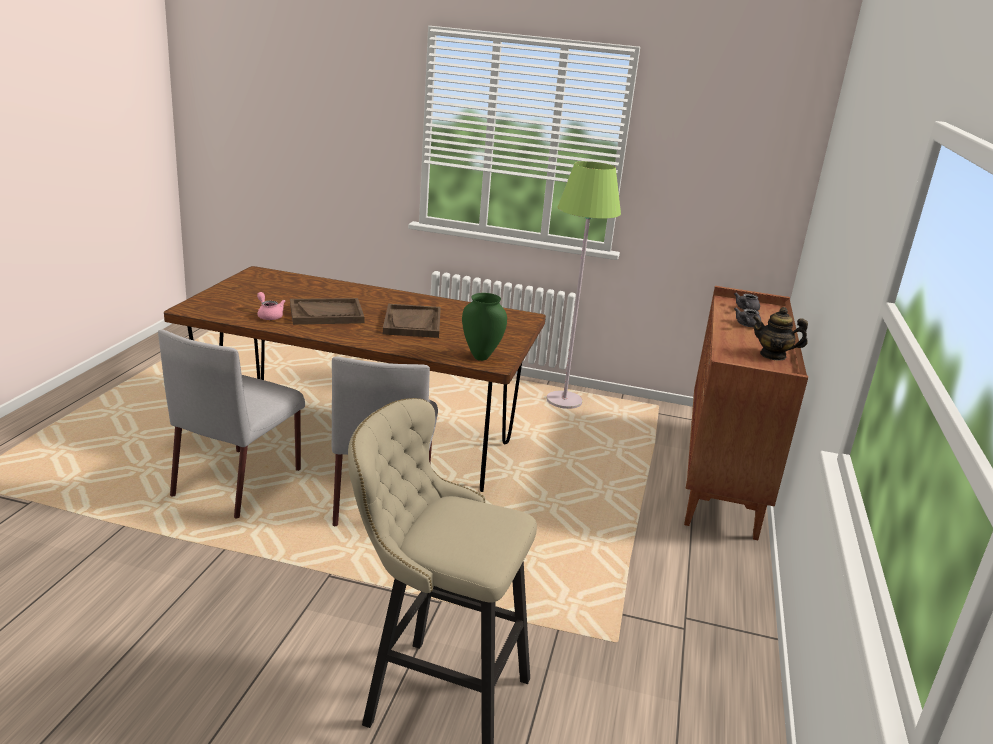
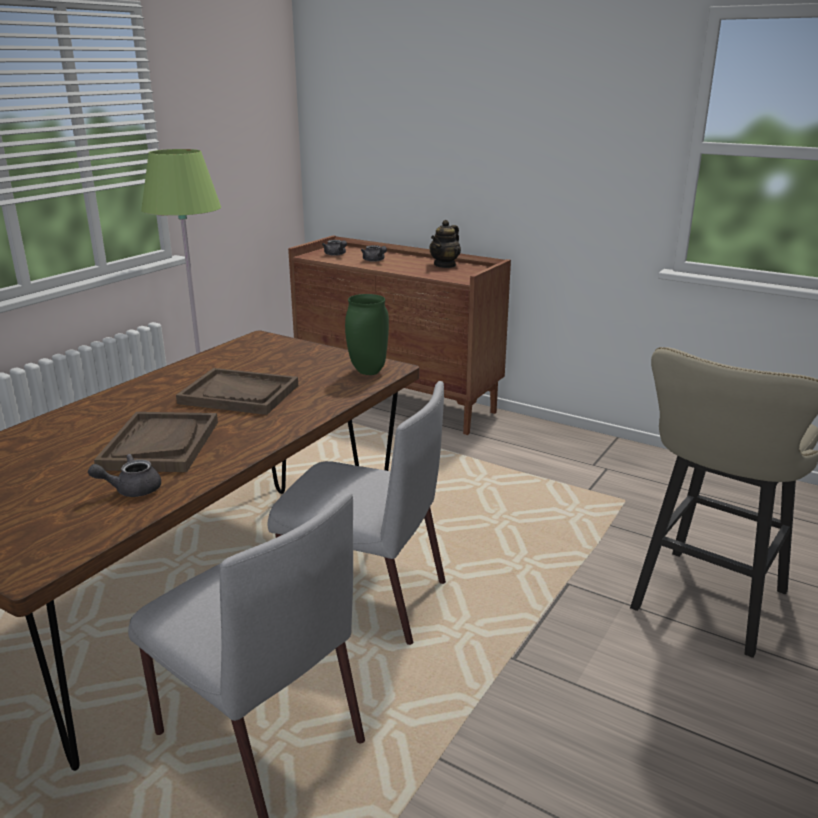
camera: 70 degrees left, 0 degrees up
(269, 315) = (131, 489): pink teapot -> grey teapot

